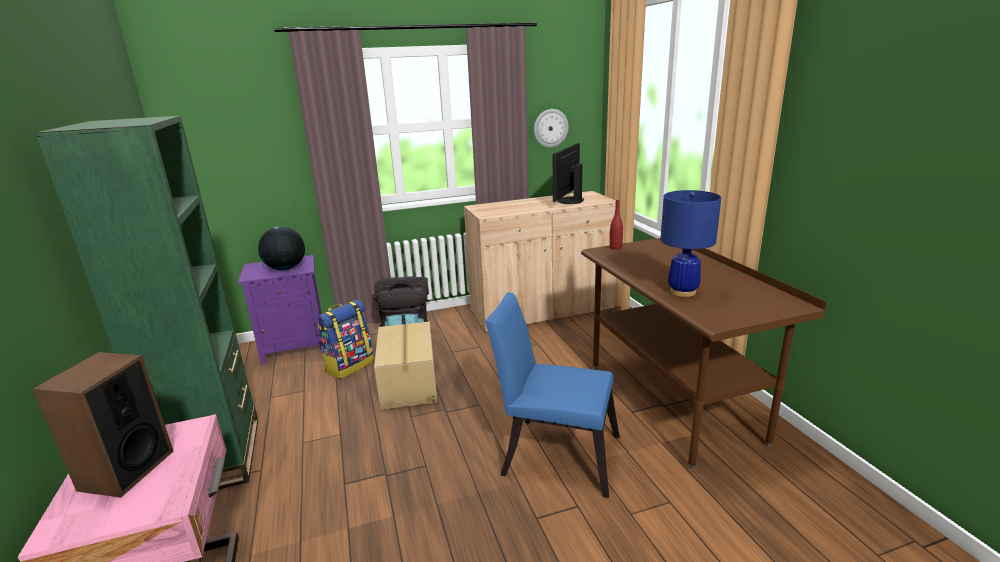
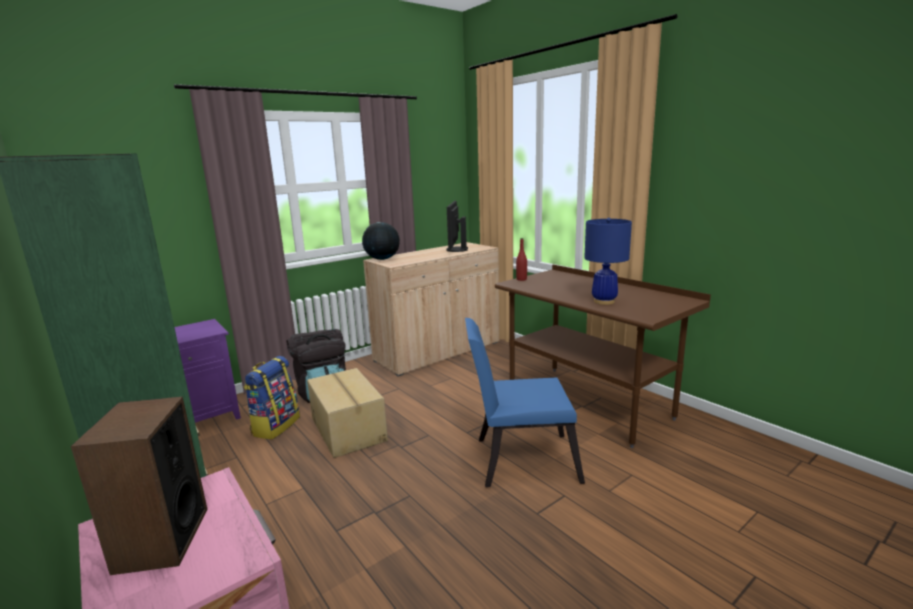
camera: 20 degrees left, 5 degrees down
(285, 269) = (192, 333): globe -> globe (382, 259)
(550, 128) = (428, 189): wall clock -> none

